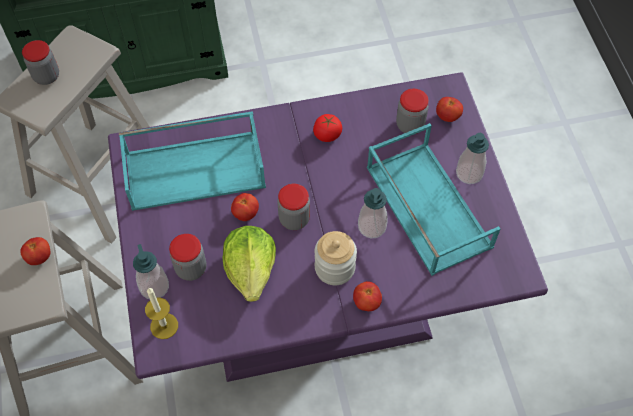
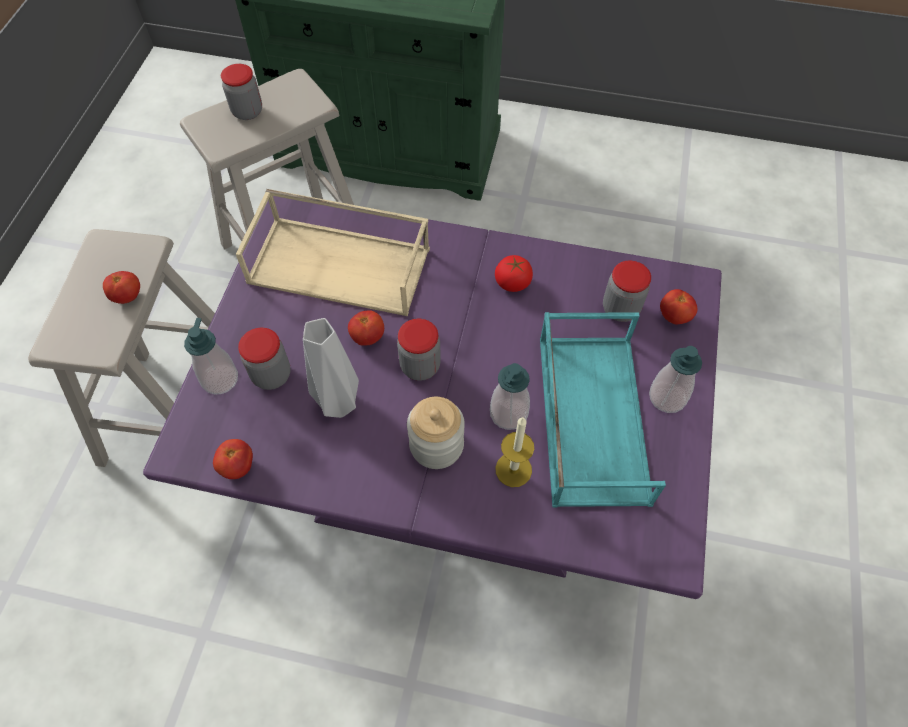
camera: 25 degrees right, 0 degrees up
(164, 326) = (204, 428): candle -> candle (513, 469)
(196, 169) = (341, 265): turquoise tray -> beige tray
(251, 270) = (337, 405): lettuce -> grey vase
(366, 302) = (452, 505): tomato -> tomato (237, 466)

